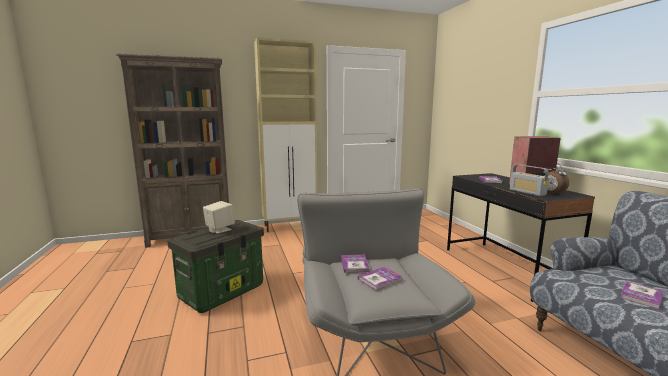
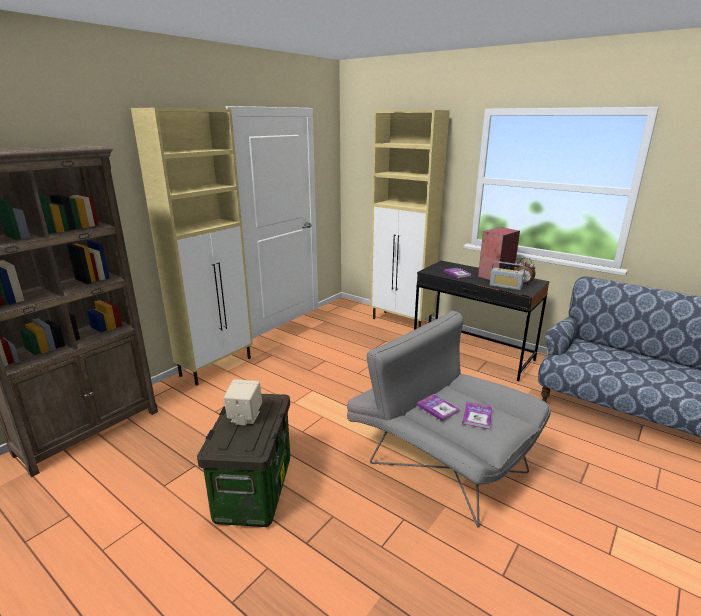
camera: 35 degrees left, 10 degrees up
(459, 232) = (402, 322): none -> beige cabinet
(641, 296) = (615, 363): book -> none

